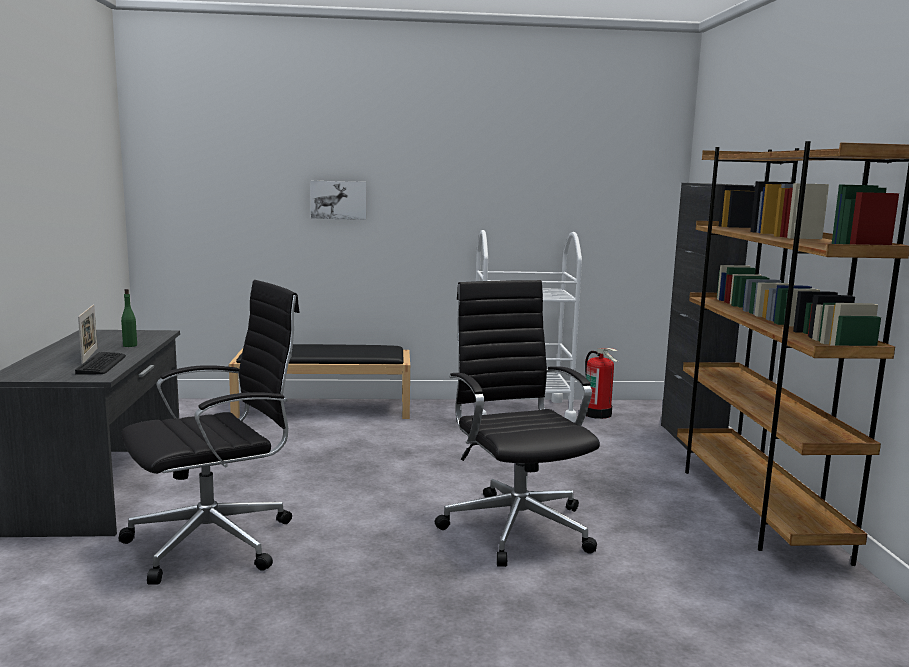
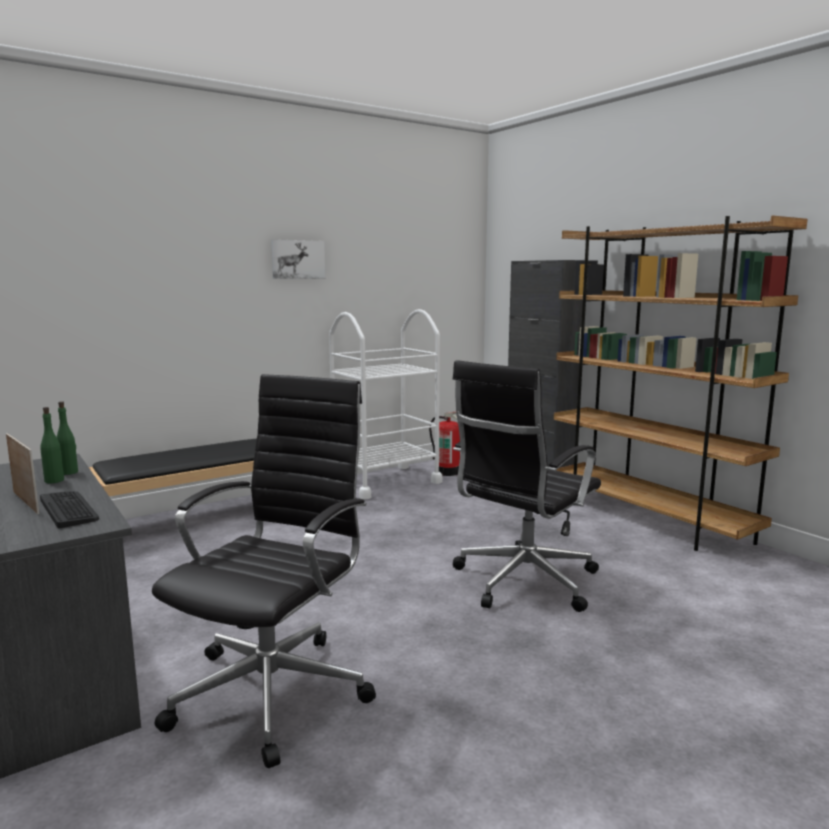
camera: 30 degrees left, 0 degrees up
(148, 341) = (69, 472): none -> green bottle
(338, 200) = (186, 288): picture -> picture (297, 259)
(516, 526) = (522, 582): black office chair -> black office chair turned 90 degrees counterclockwise

